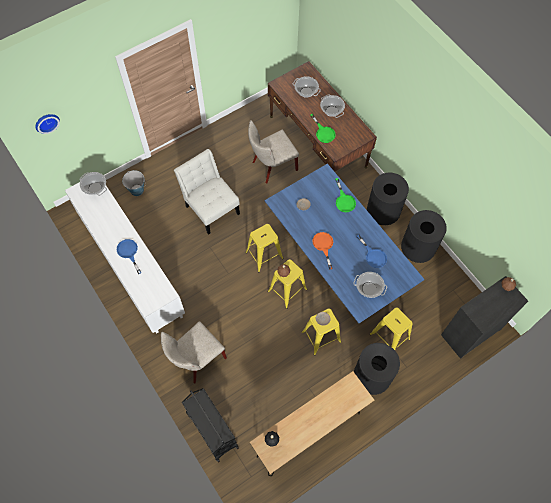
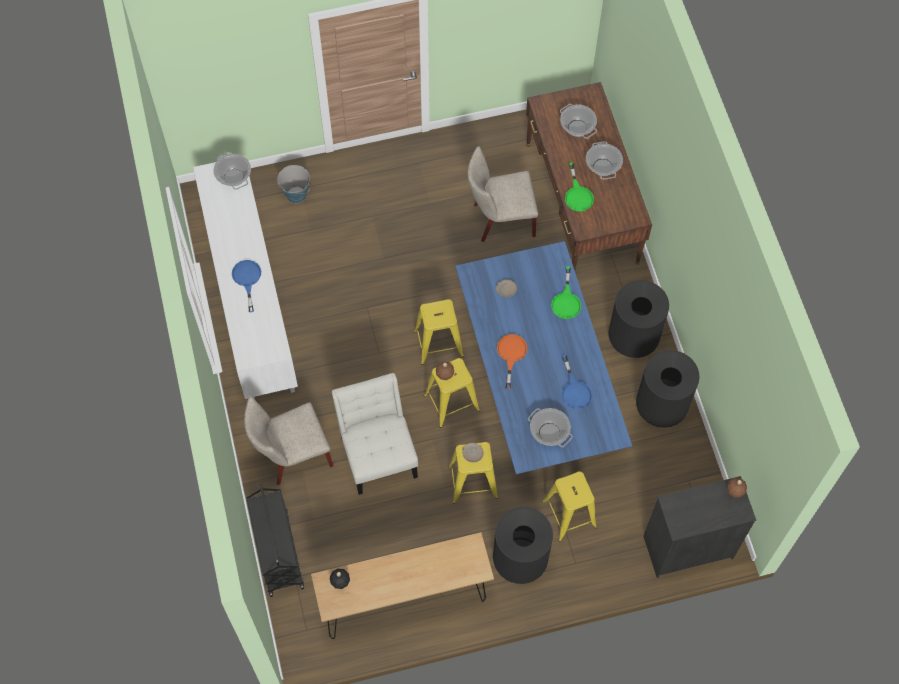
camera: 20 degrees right, 0 degrees up
(46, 122) = (194, 73): wall clock -> none
(211, 207) = (390, 252): white chair -> white chair (378, 452)

